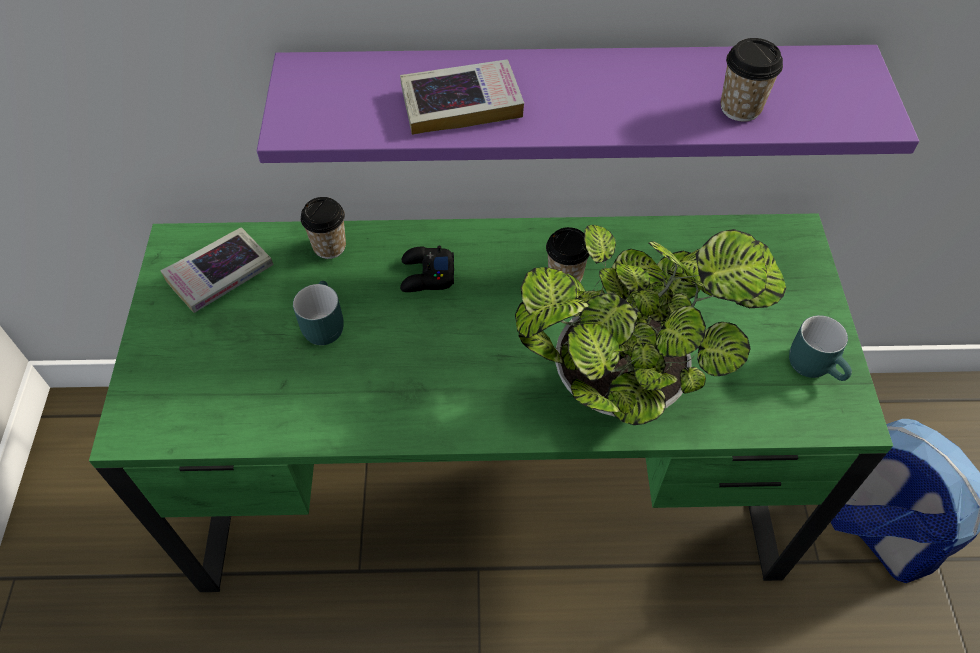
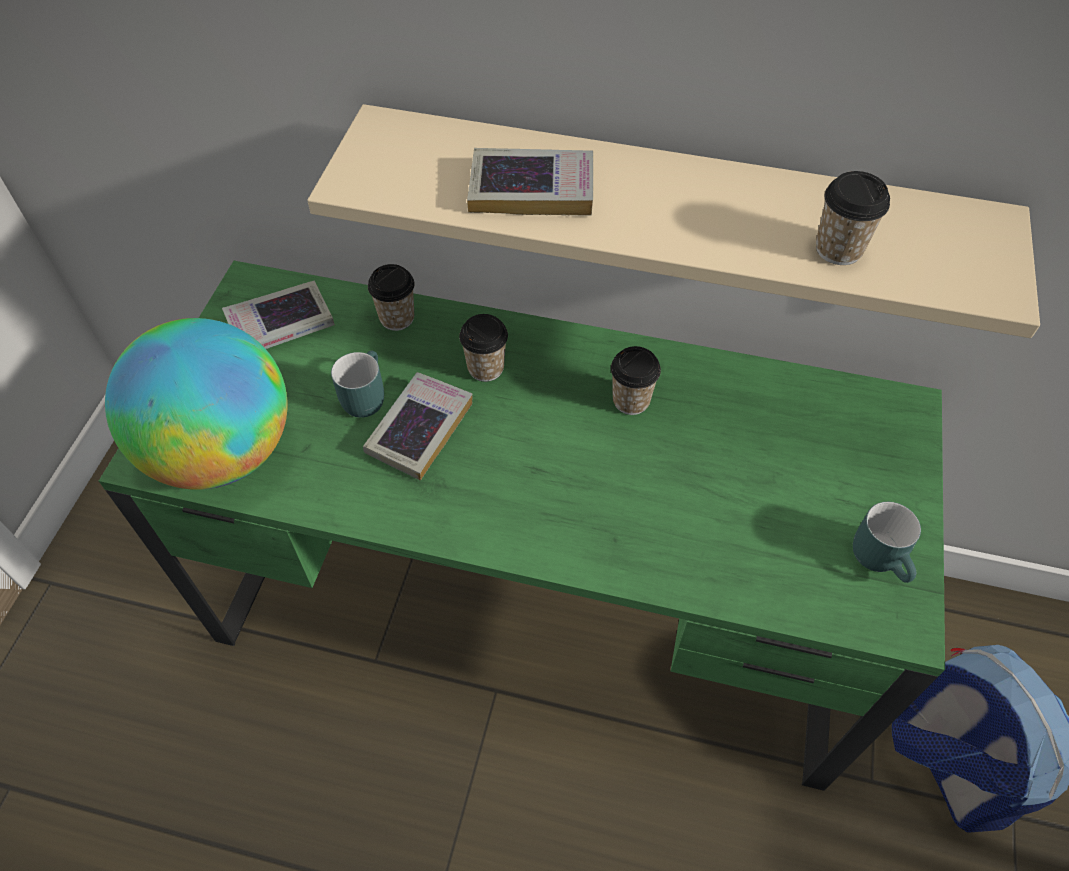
camera: 15 degrees right, 0 degrees up
(204, 405) = (222, 451): none -> globe
(384, 344) = (419, 429): none -> book
(426, 275) = (485, 368): black game controller -> cup
(572, 98) = (670, 206): purple shelf -> beige shelf
(627, 382) = (661, 527): potted plant -> none

